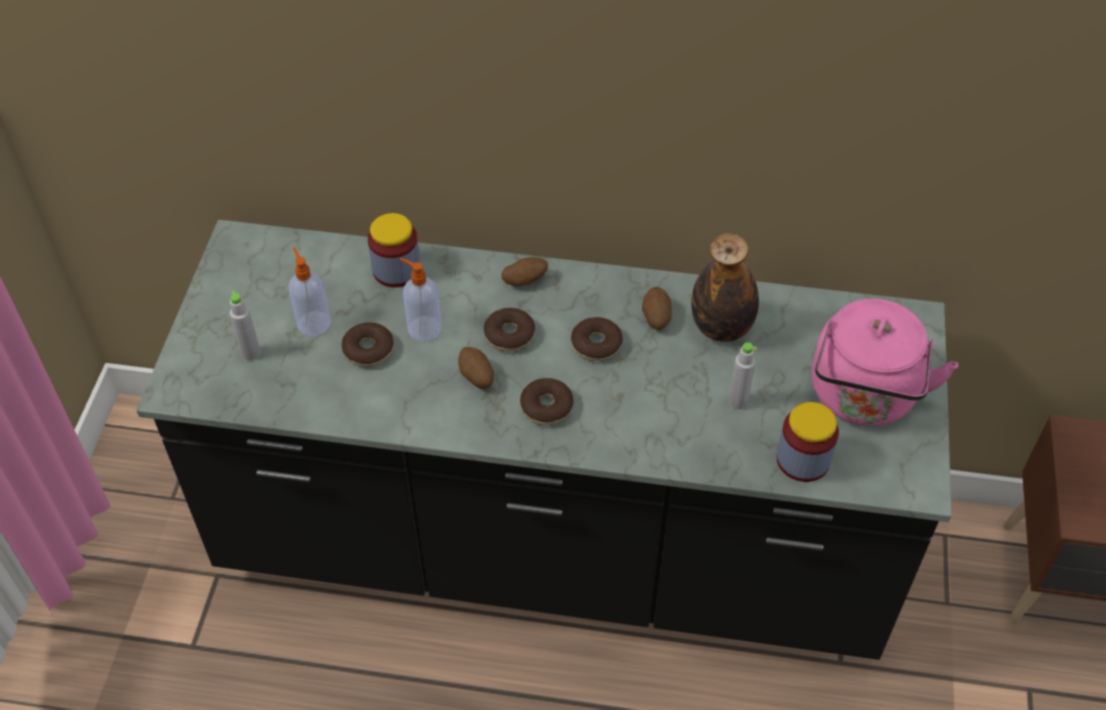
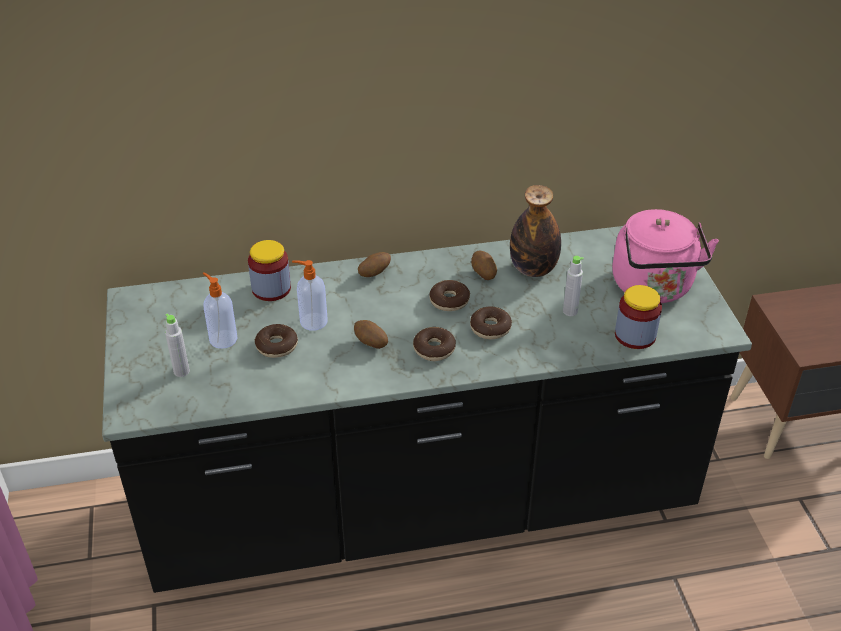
camera: 20 degrees left, 10 degrees down
(509, 335) = (381, 310): donut -> donut (490, 328)

